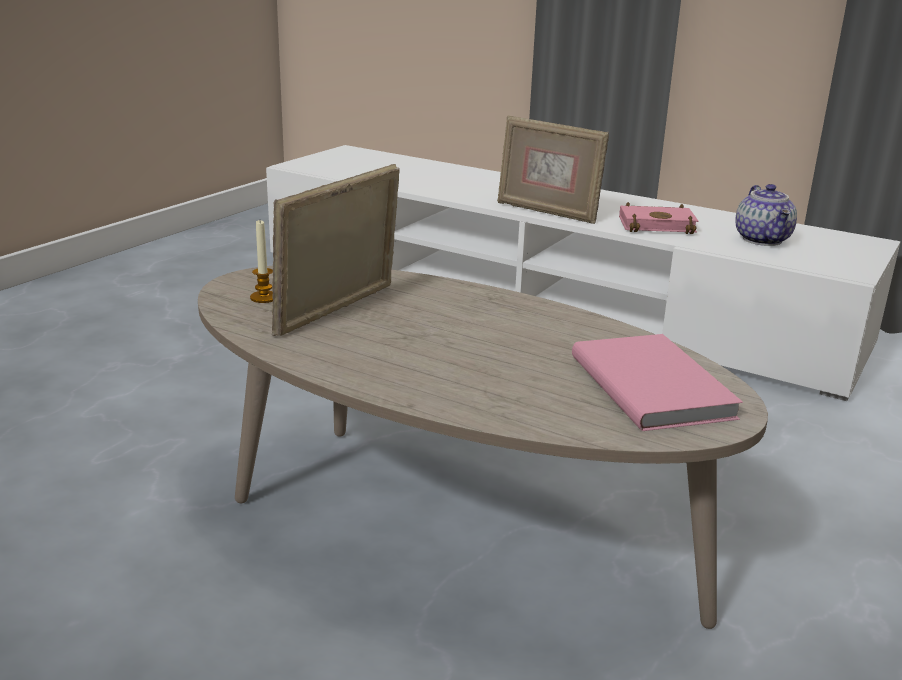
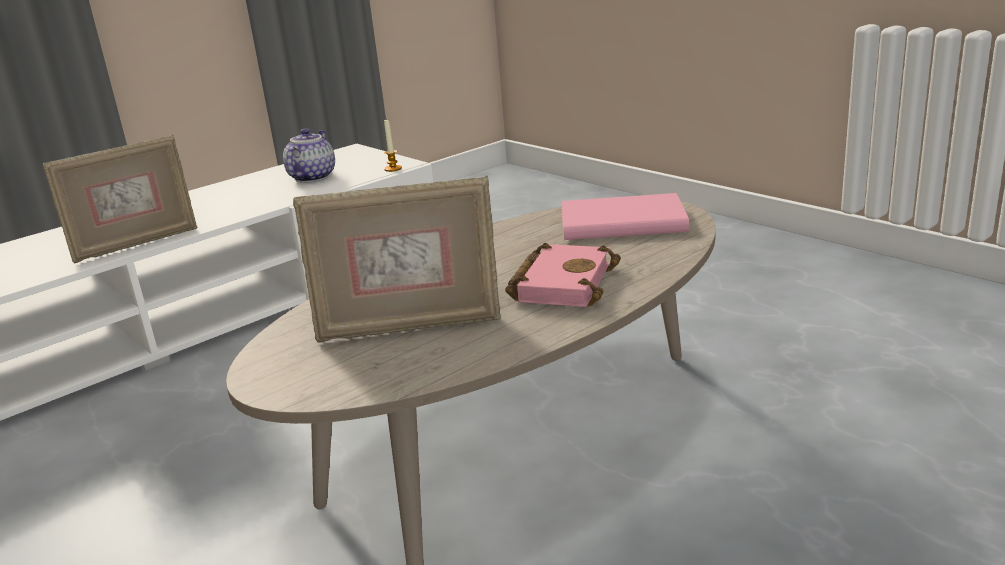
camera: 70 degrees left, 0 degrees up
(264, 298) = (338, 368): candle -> candle (393, 169)
(339, 312) = (409, 327): picture frame -> picture frame turned 60 degrees counterclockwise
(658, 225) = (233, 205): pink book -> pink book (561, 283)
(763, 240) = (311, 177): teapot -> teapot turned 90 degrees counterclockwise

